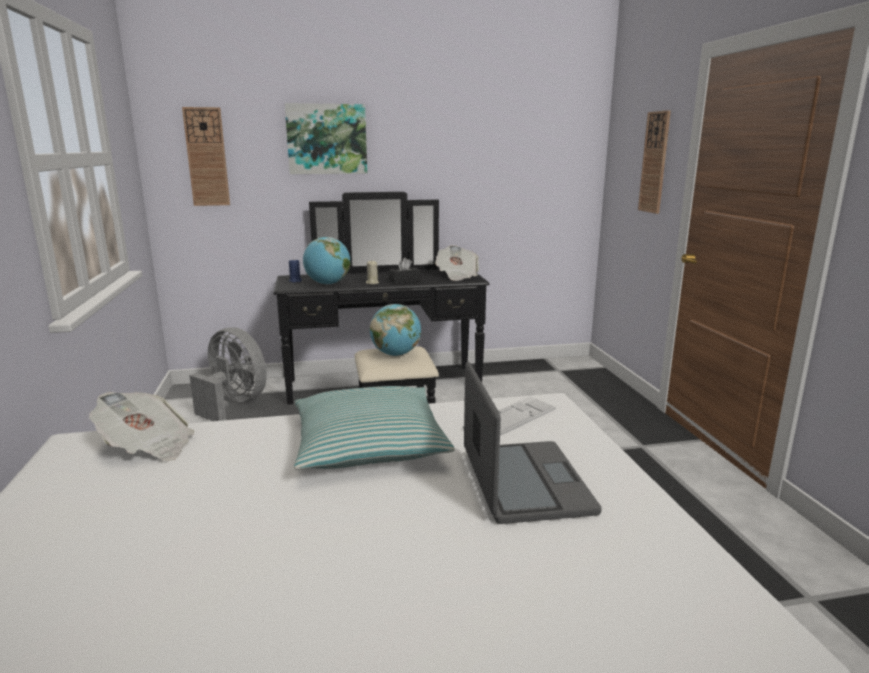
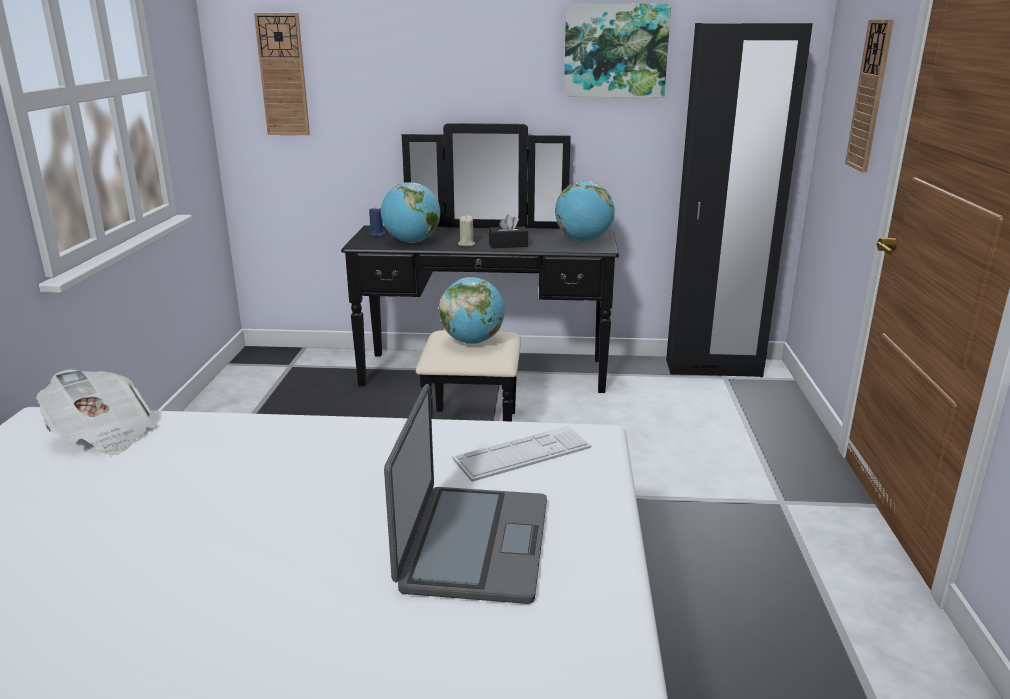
camera: 15 degrees right, 5 degrees up
(233, 404) = (299, 378): grey fan -> none
(327, 139) = (427, 53): picture -> picture (615, 51)
(369, 444) = (330, 465): pillow -> none
(457, 275) = (583, 240): newspaper -> globe
(547, 365) = (713, 369): none -> black wardrobe

